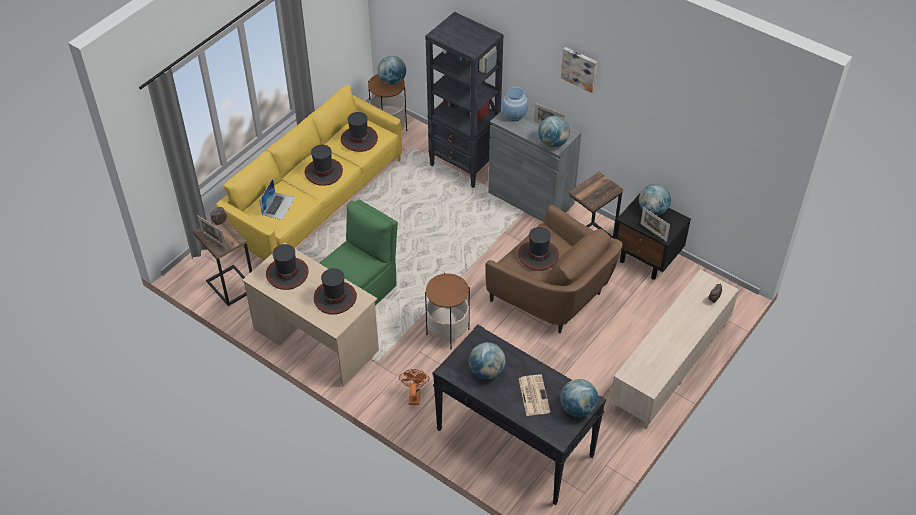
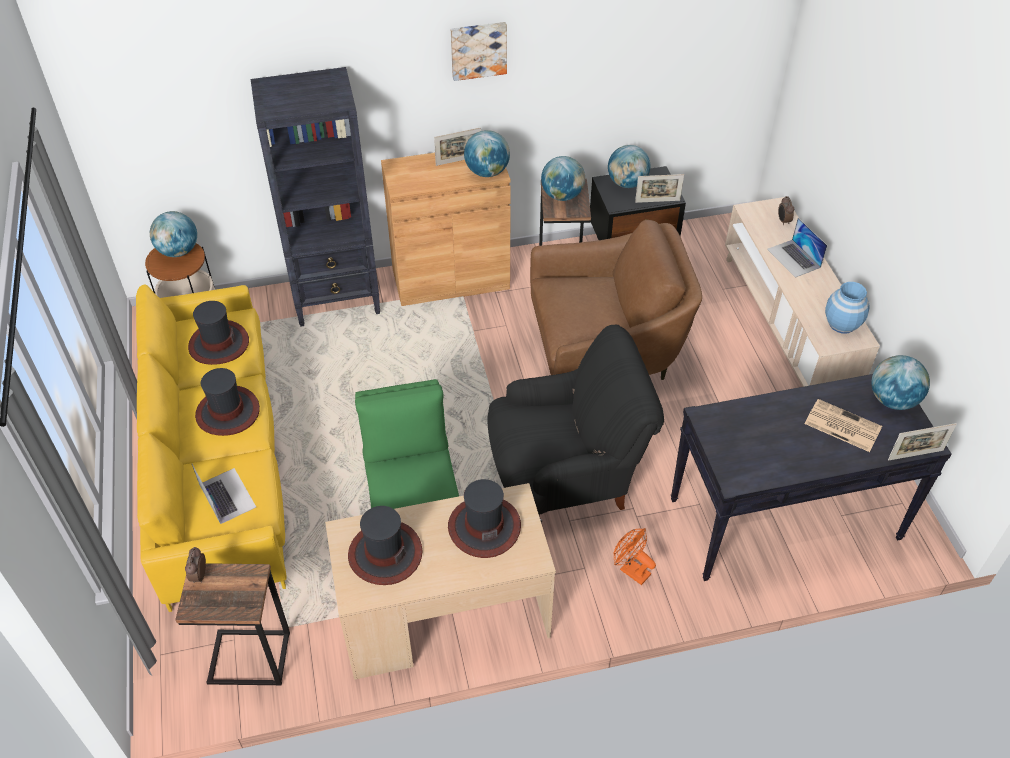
camera: 50 degrees left, 0 degrees up
(214, 240) = (223, 604): picture frame -> picture frame (915, 455)
(448, 332) = (566, 474): side table -> black armchair
(486, 371) = (768, 445): globe -> globe (562, 196)
(514, 115) = (406, 174): blue vase -> blue vase (841, 324)
(531, 198) = (450, 279): grey cabinet -> brown cabinet
(538, 255) = (584, 308): hat -> none
(684, 322) = (794, 258): none -> laptop

